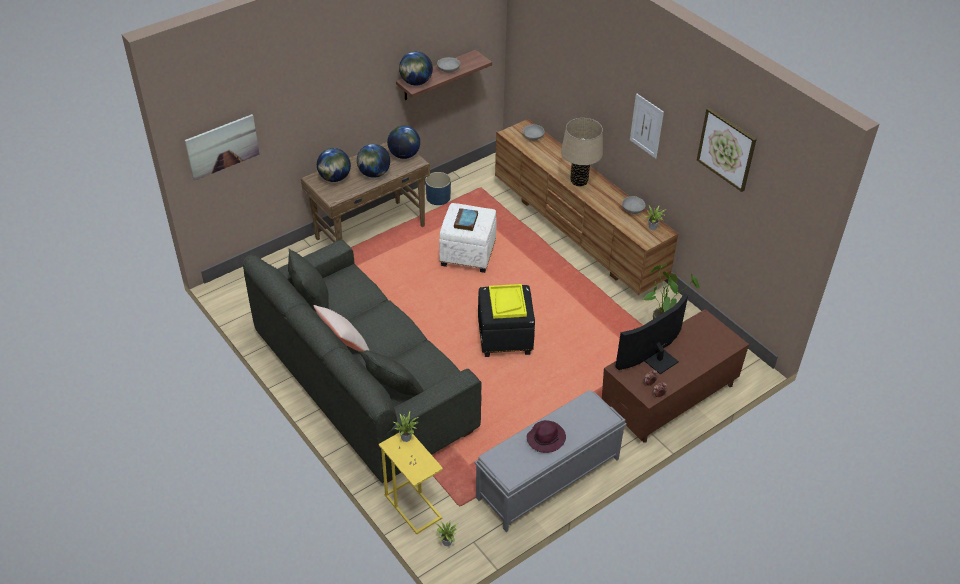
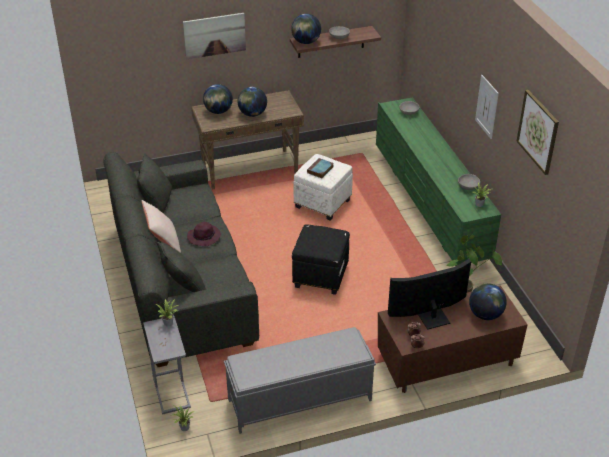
camera: 20 degrees right, 5 degrees down
(222, 146) = (120, 61): picture -> picture (214, 35)
(404, 155) = (285, 104): globe -> globe (485, 314)
(412, 506) = (170, 391): yellow side table -> grey side table
(438, 197) = (321, 153): blue planter -> none
(507, 302) = (321, 240): yellow tray -> none
(546, 438) = (294, 356): purple hat -> purple hat (204, 237)
(577, 234) = (429, 207): brown cabinet -> green cabinet
(579, 181) = (431, 154): beige table lamp -> none

